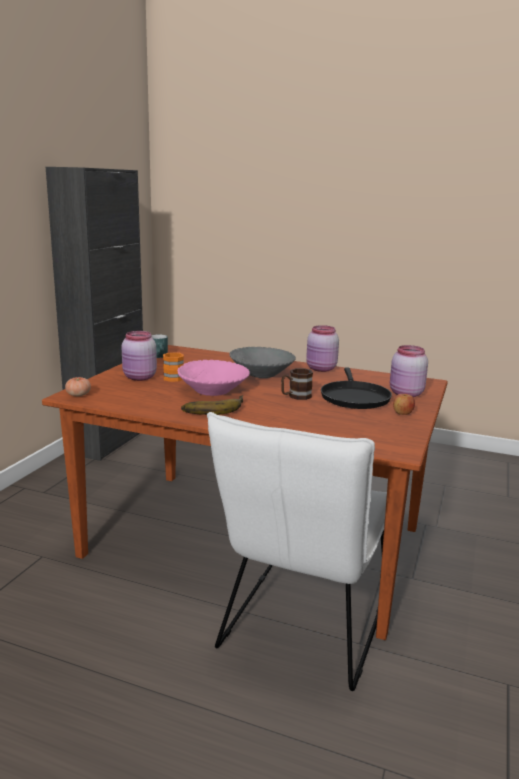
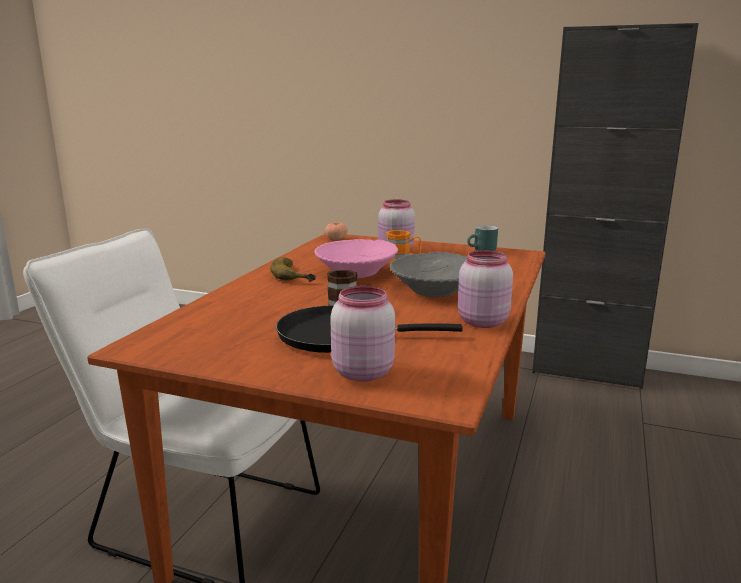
camera: 90 degrees right, 0 degrees up
(402, 413) = (264, 361): apple -> none

